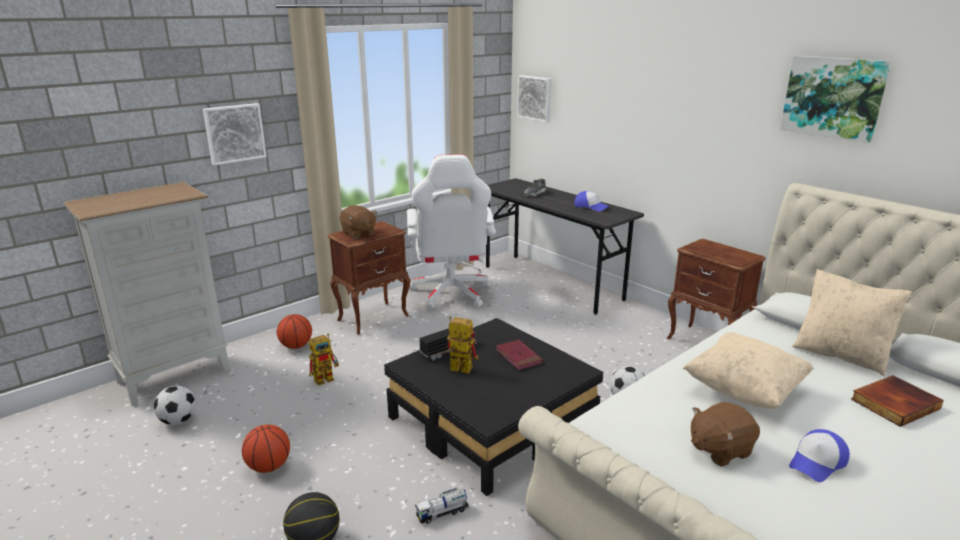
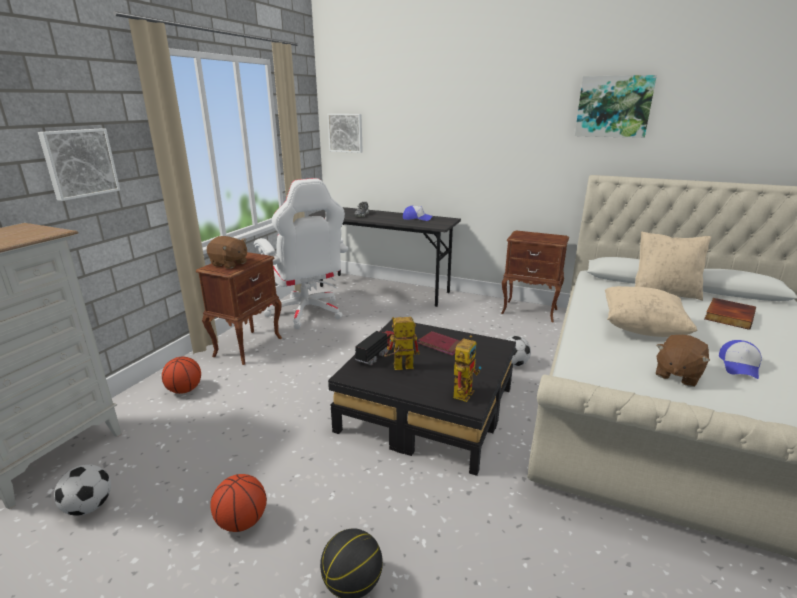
camera: 25 degrees left, 0 degrees up
(327, 377) = (241, 412): toy robot -> toy robot (463, 391)
(442, 513) = (453, 505): toy truck -> none

